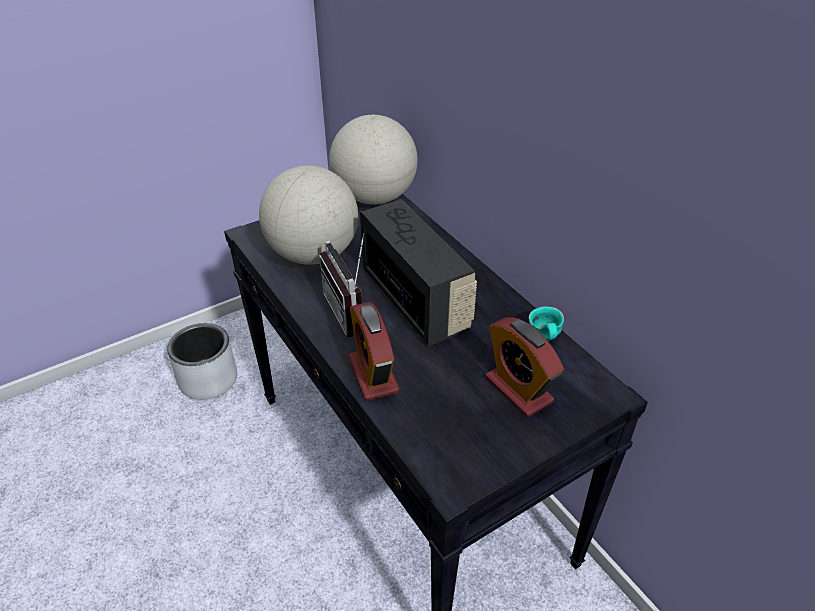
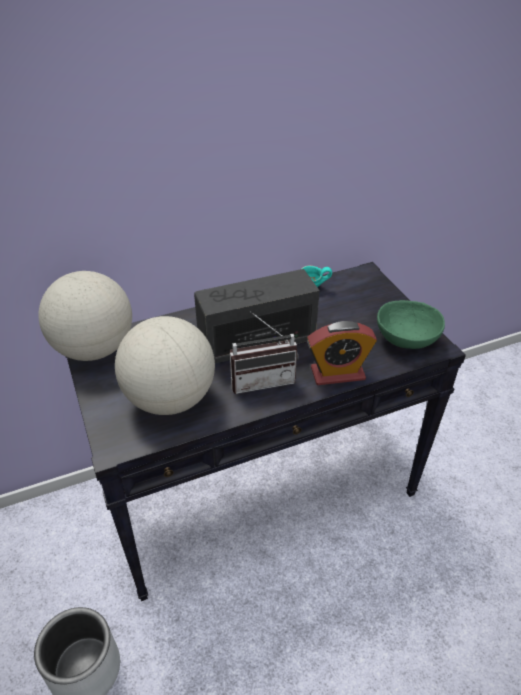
camera: 80 degrees left, 0 degrees up
(459, 444) = (405, 340): none -> green bowl
(518, 389) = (359, 307): alarm clock -> none

